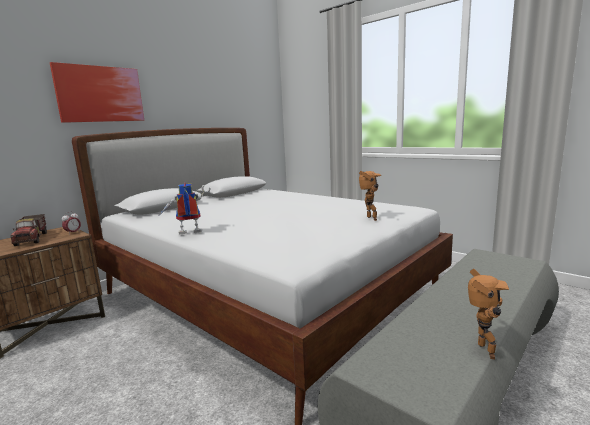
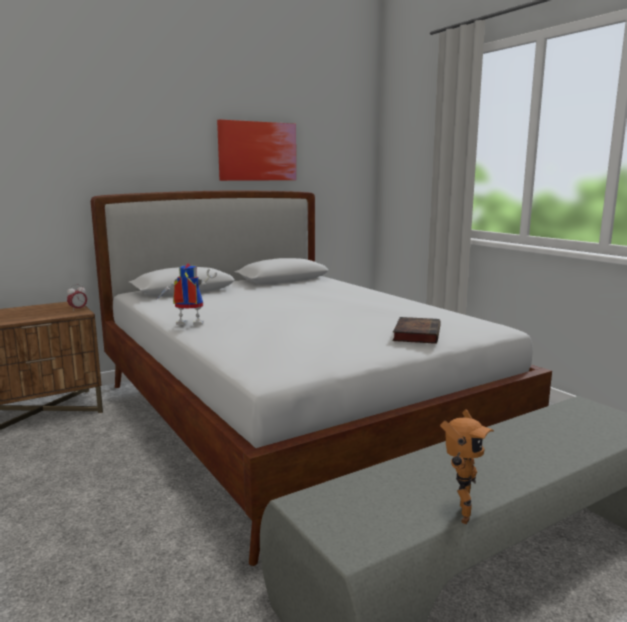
camera: 15 degrees right, 0 degrees up
(32, 239) = (36, 311): toy truck -> none
(100, 94) = (129, 146): picture -> picture (257, 151)
(370, 219) = (416, 334): toy robot -> book

